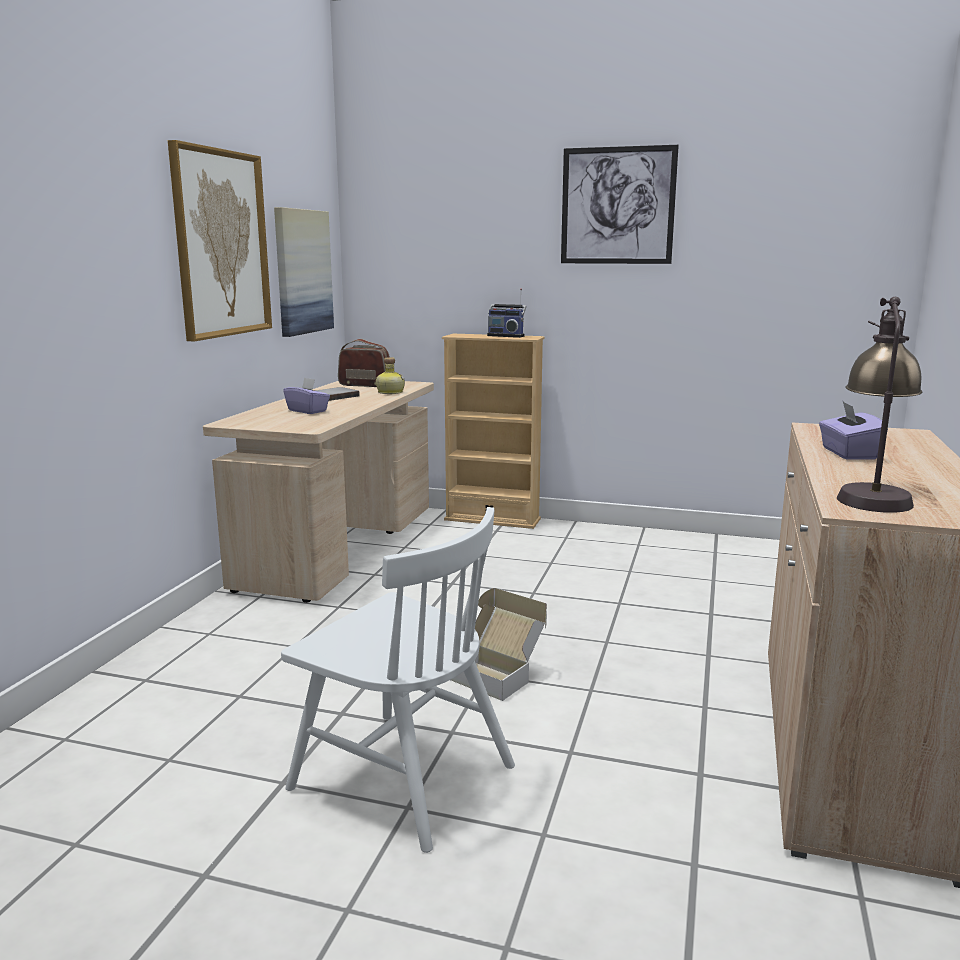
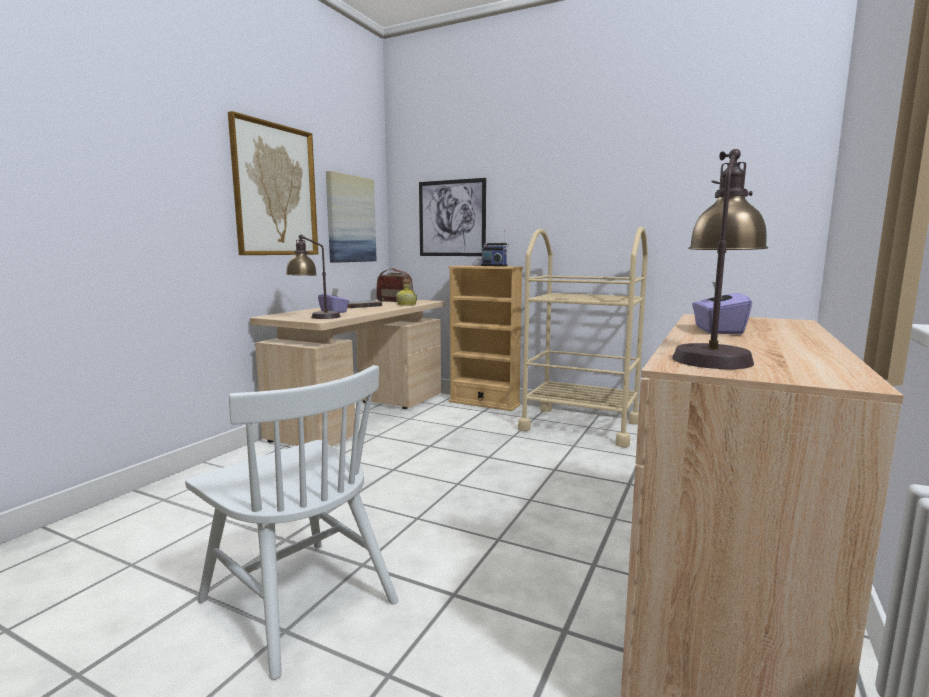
camera: 10 degrees right, 5 degrees down
(297, 424) = (315, 318): none -> table lamp
(499, 674) = (428, 519): cardboard box -> none
(617, 206) = (577, 167): picture -> picture (452, 218)
(628, 544) = (580, 426): none -> beige cart

